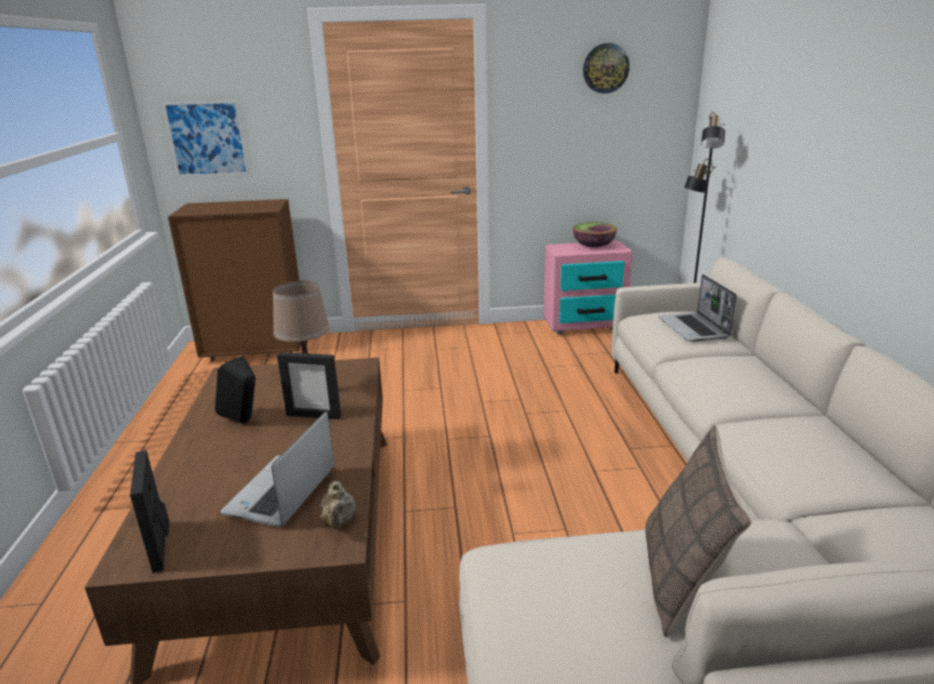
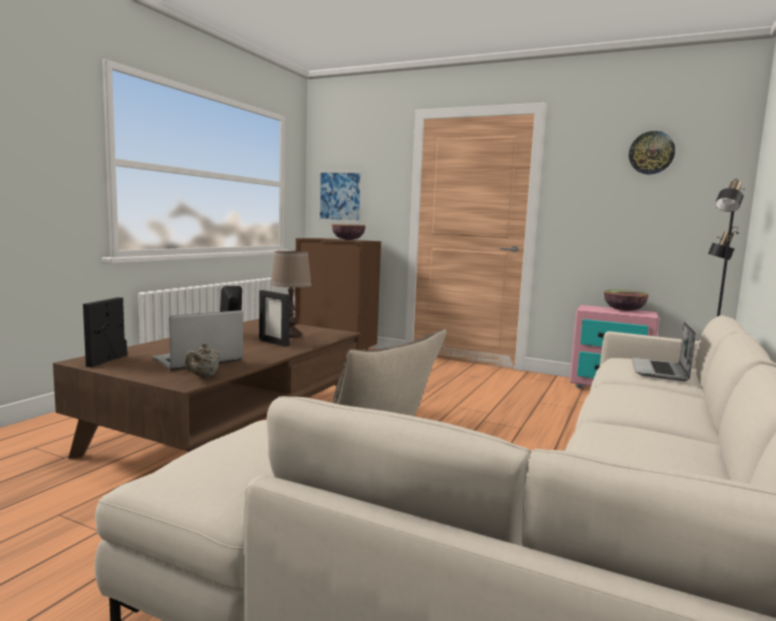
camera: 30 degrees right, 15 degrees down
(246, 206) = (348, 240): none -> bowl

